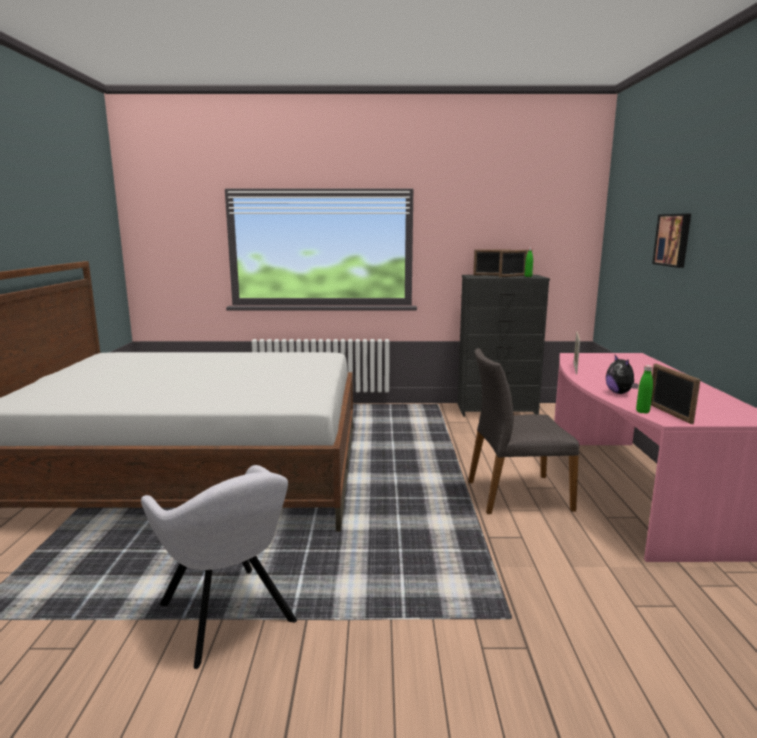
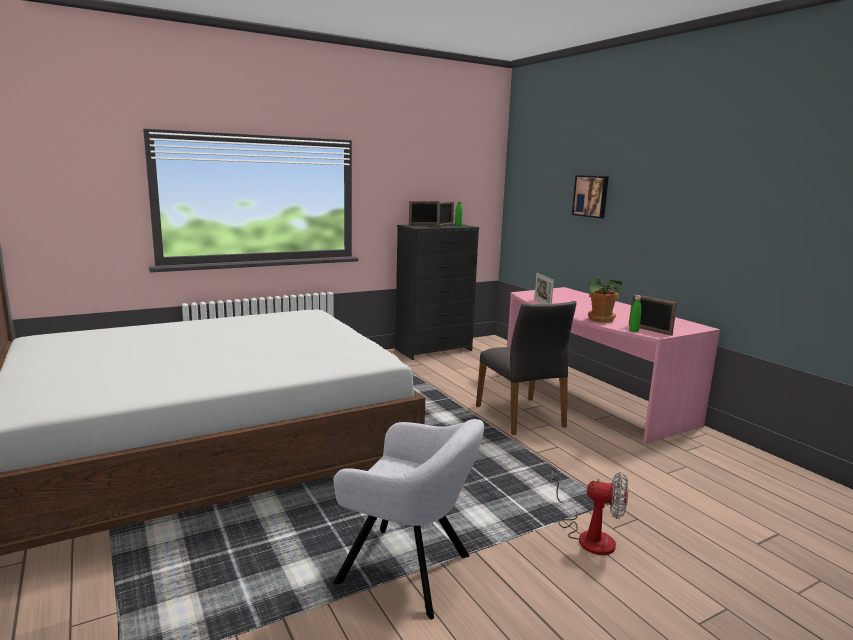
camera: 30 degrees left, 0 degrees up
(443, 645) = (588, 535): none -> fan
(516, 494) = (521, 416): grey chair -> grey chair turned 75 degrees counterclockwise
(620, 393) = (600, 319): plush toy -> potted plant

